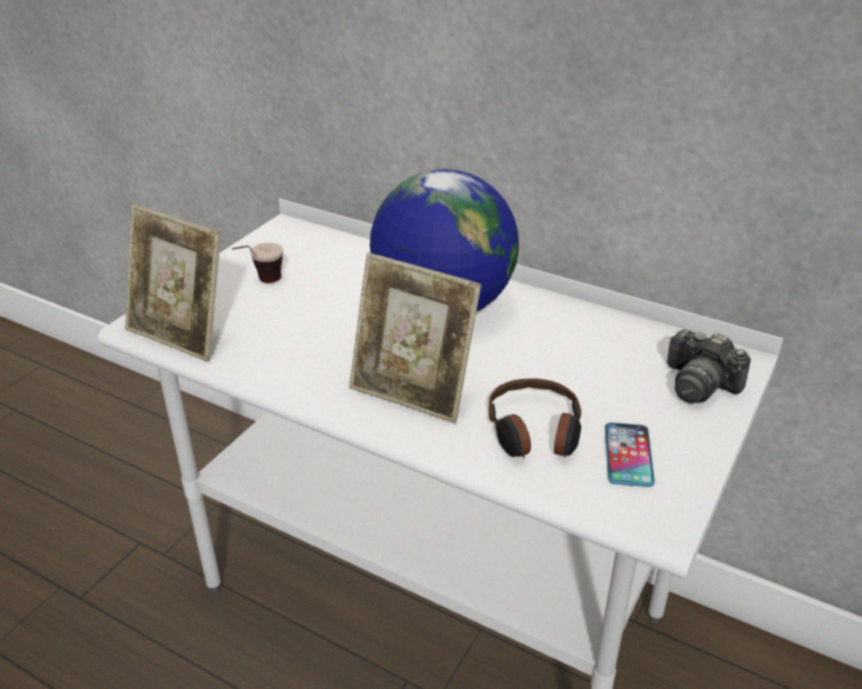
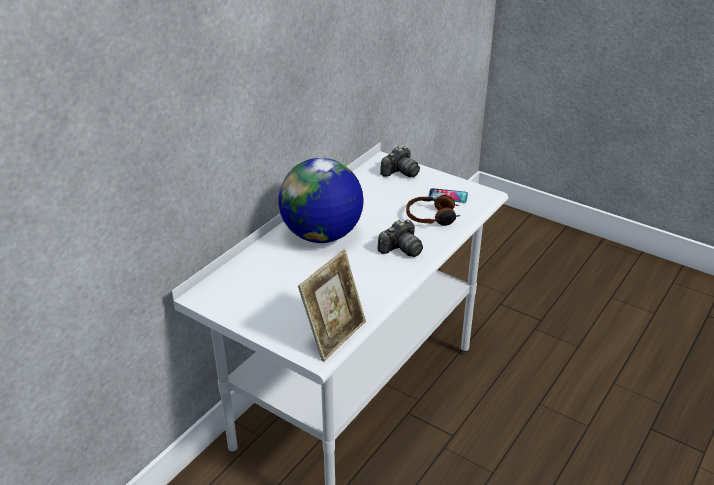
camera: 85 degrees left, 0 degrees up
(260, 284) = (277, 305): cup -> none
(412, 393) = (401, 249): picture frame -> camera

